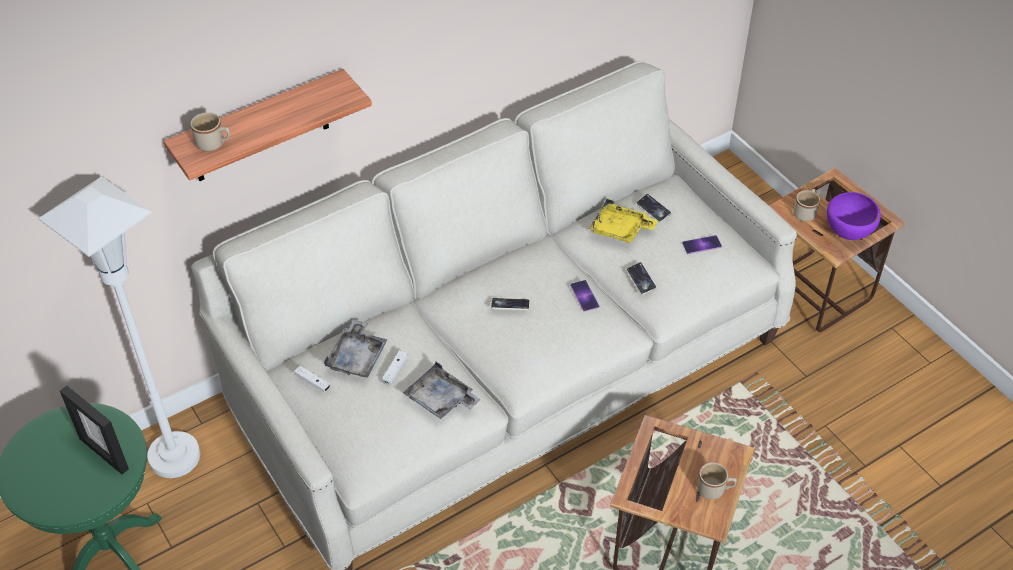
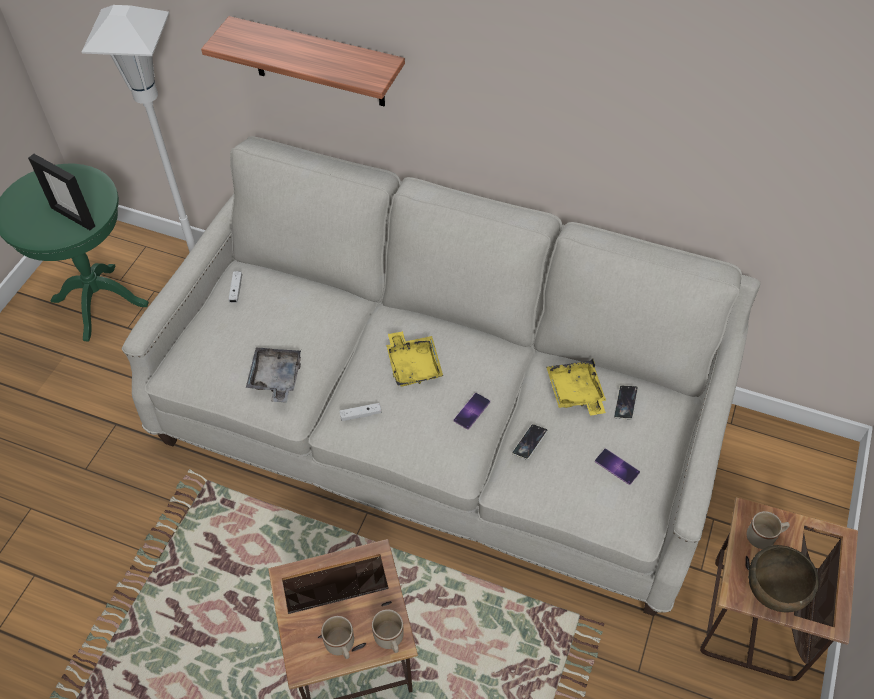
camera: 55 degrees right, 5 degrees up
(105, 453) = (74, 216): picture frame -> picture frame turned 60 degrees counterclockwise
(214, 144) = (246, 42): beige mug -> beige mug (390, 640)
(357, 357) = (278, 301): grey tray -> none
(395, 370) = (283, 331): white game controller -> white game controller (360, 415)
(510, 306) = (413, 365): phone -> yellow tray
(848, 234) = (773, 593): purple bowl -> brown bowl

